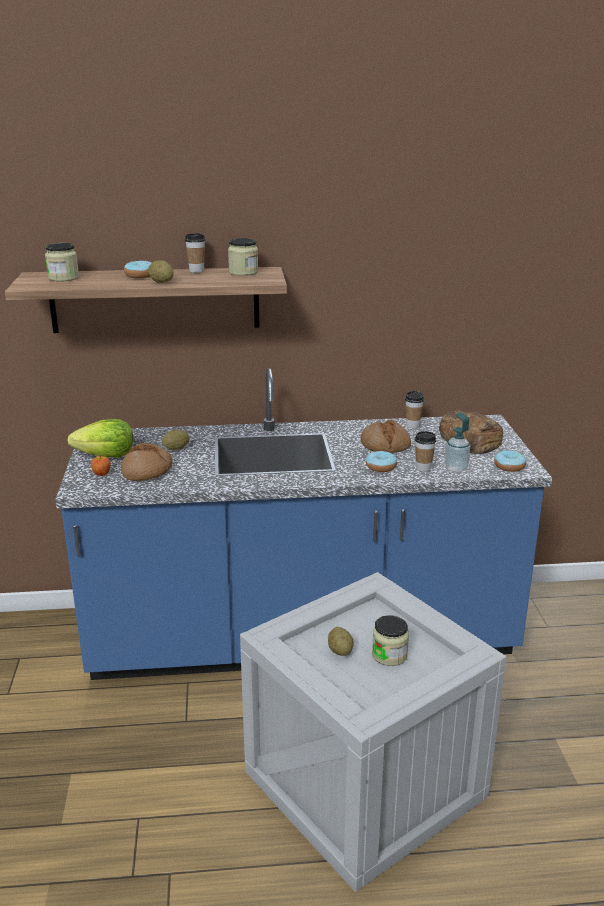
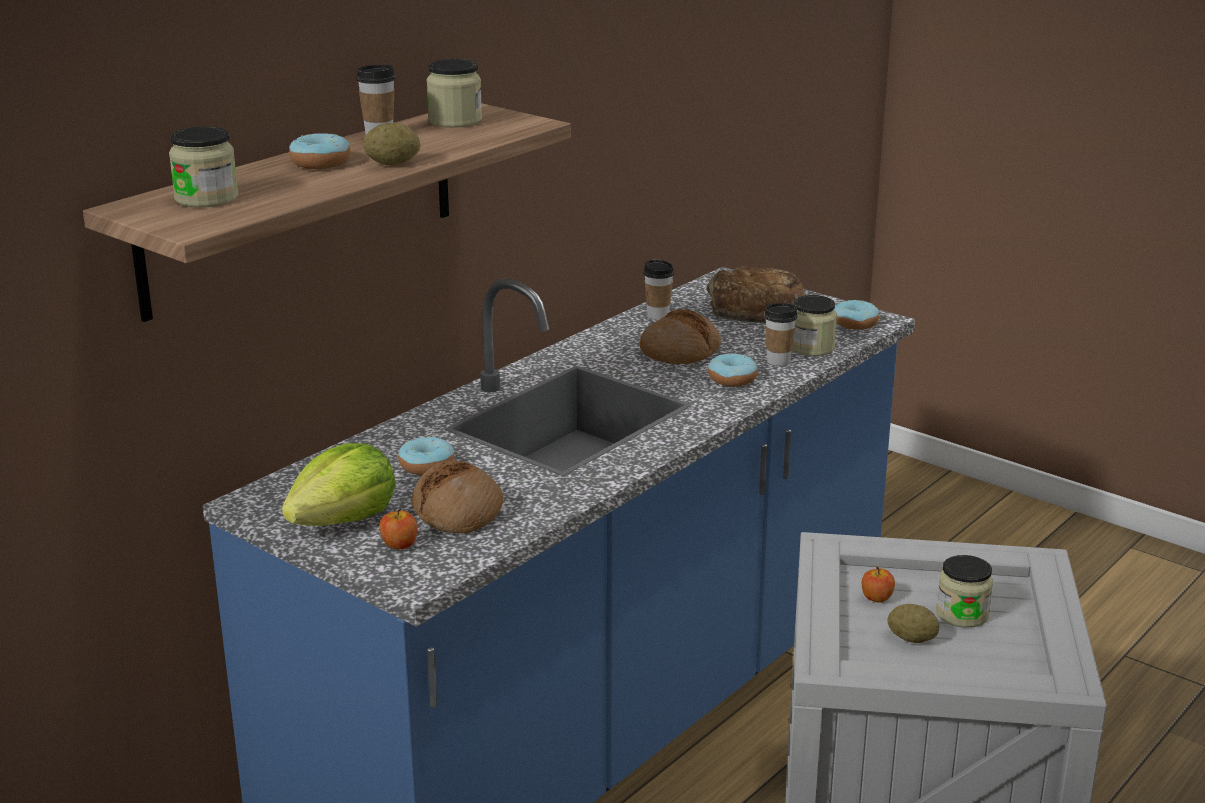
camera: 45 degrees left, 0 degrees up
(176, 449) = (426, 466): potato -> donut
(361, 623) = (876, 598): none -> apple
(456, 469) = (811, 347): soap dispenser -> jar

